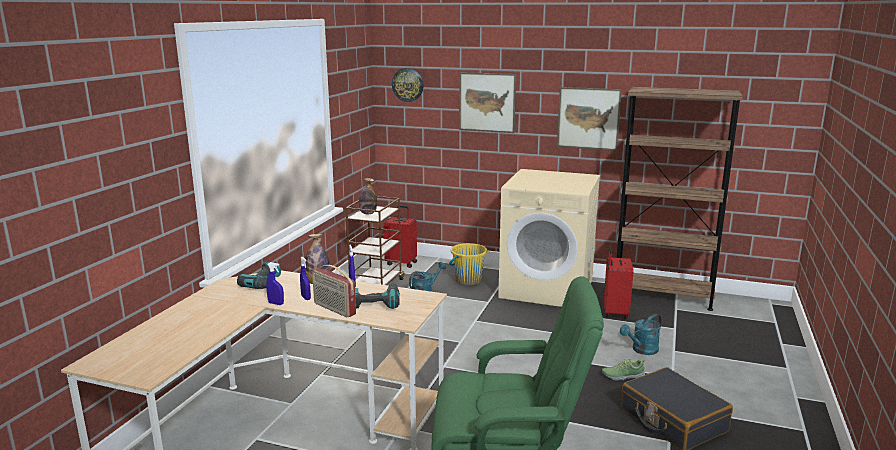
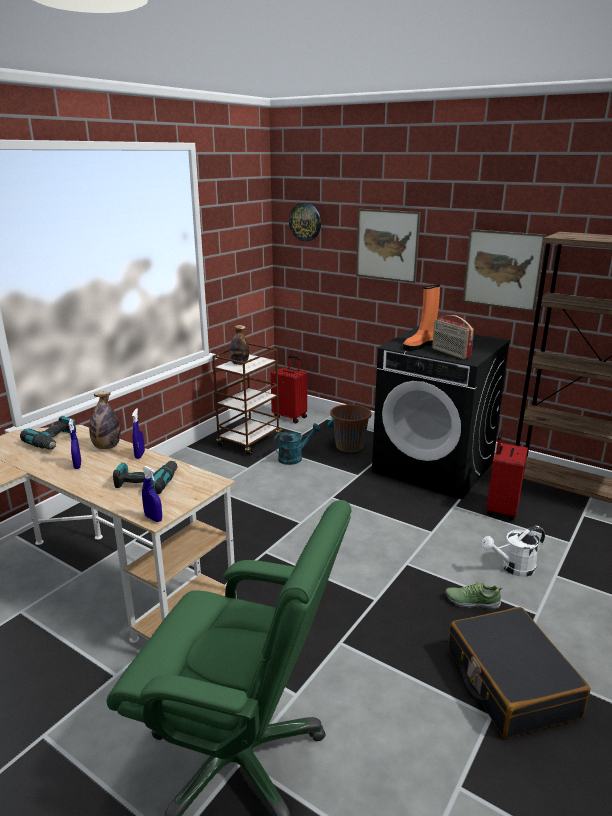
camera: 15 degrees right, 5 degrees up
(276, 303) = (41, 469): blue spray bottle -> blue spray bottle (153, 518)
(334, 309) = (93, 485): radio -> radio (450, 353)
(468, 281) = (349, 446): yellow bucket -> brown bucket
(534, 184) = (419, 346): none -> orange boot
(547, 288) = (434, 467): beige washing machine -> black washing machine
(641, 350) = (513, 568): turquoise watering can -> white watering can

